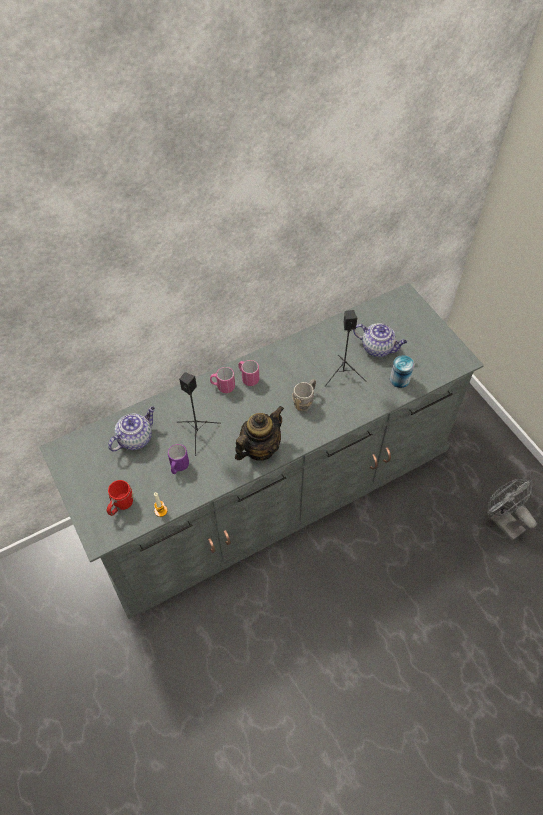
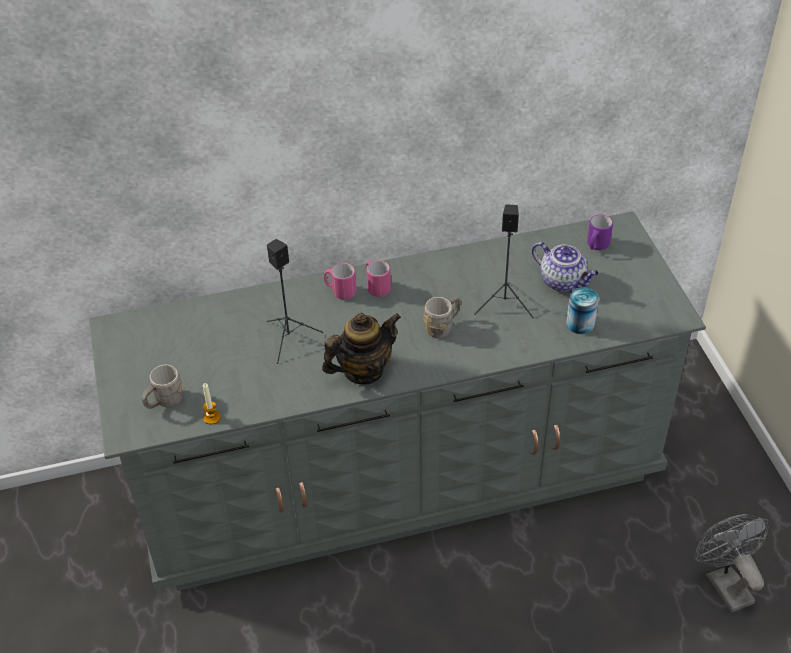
camera: 15 degrees right, 10 degrees down
(121, 505) = (164, 402): red mug -> grey mug
(136, 438) = (209, 330): teapot -> none
(178, 467) = (251, 372): purple mug -> purple mug (596, 246)

